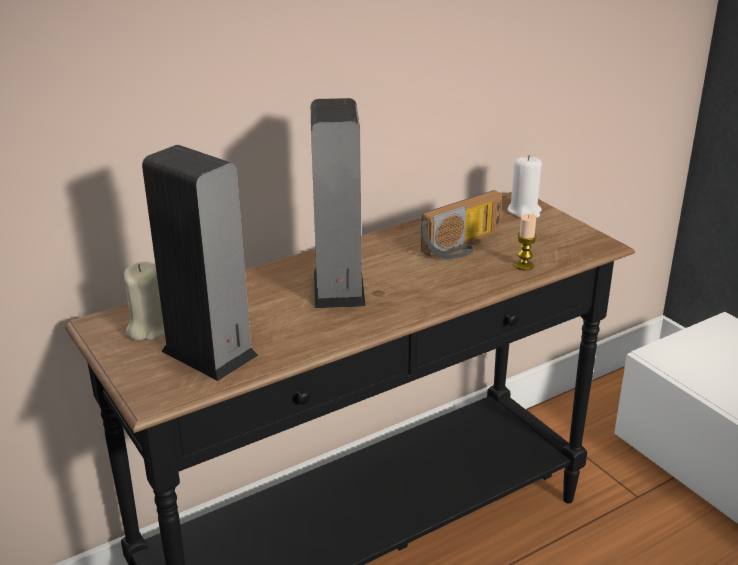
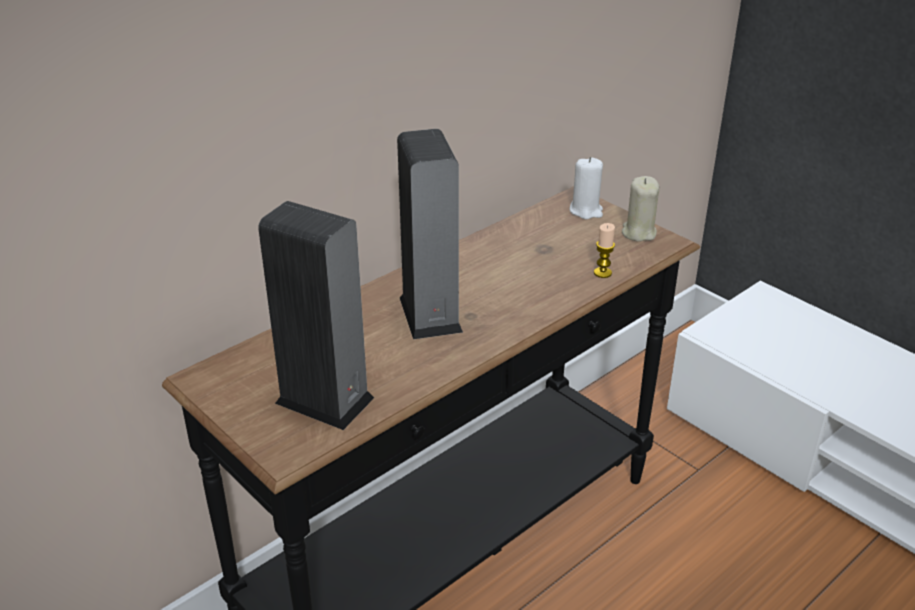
camera: 10 degrees left, 5 degrees up
(148, 329) = (253, 380): beige candle -> beige candle (638, 233)
(464, 246) = (539, 255): radio -> none

